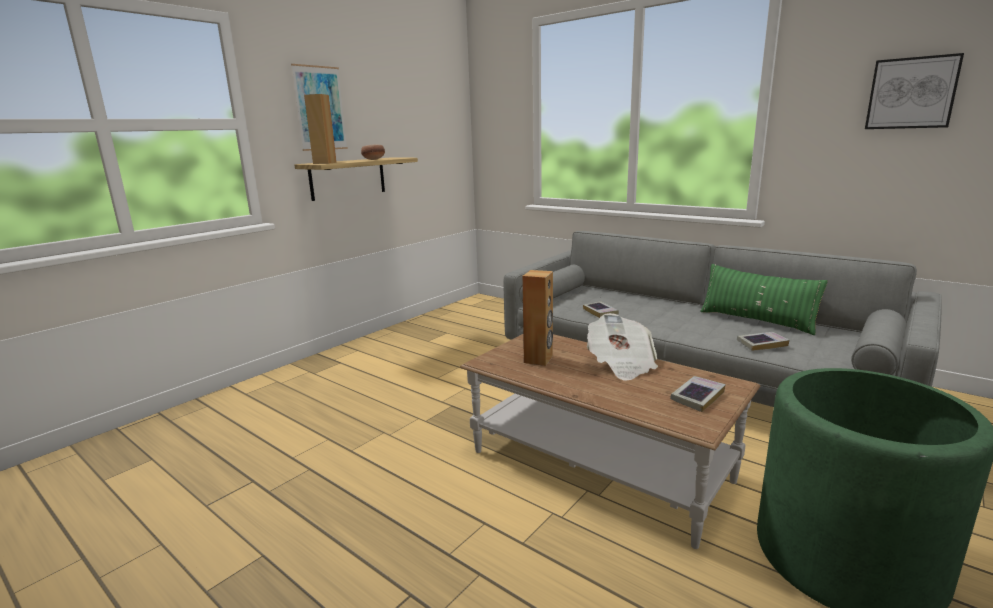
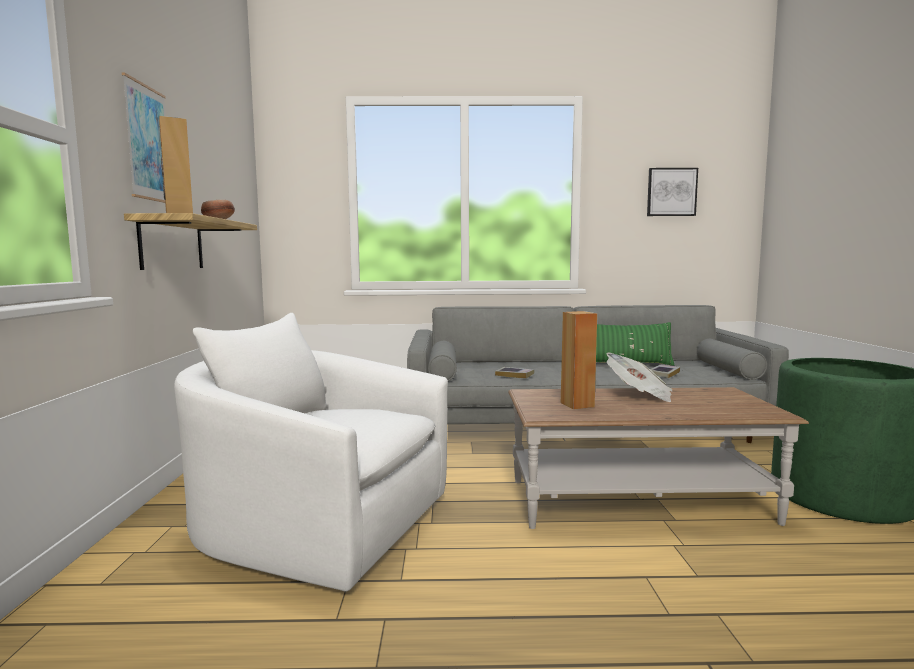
camera: 40 degrees left, 10 degrees down
(368, 396) = (317, 523): none -> white armchair
(697, 397) = (731, 400): book -> none

